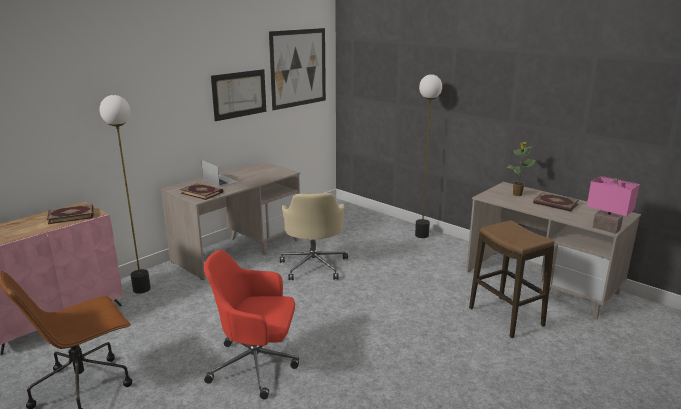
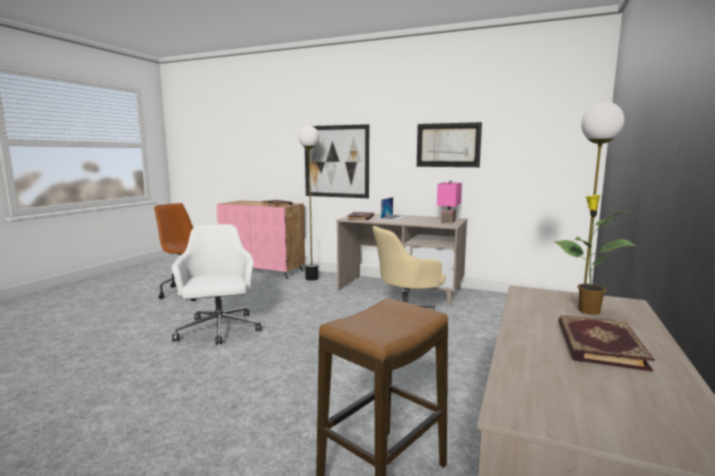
camera: 70 degrees right, 10 degrees down
(256, 365) = (219, 330): red office chair -> white office chair
(298, 68) = (536, 124): picture -> picture (336, 161)
(605, 228) = (509, 404): pink table lamp -> pink table lamp (447, 221)

